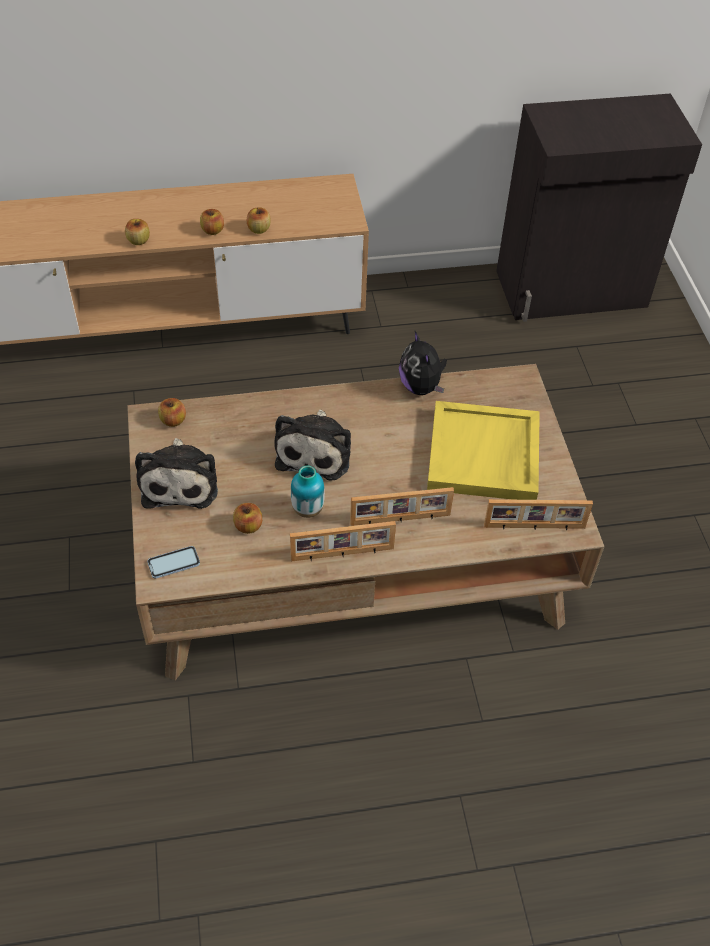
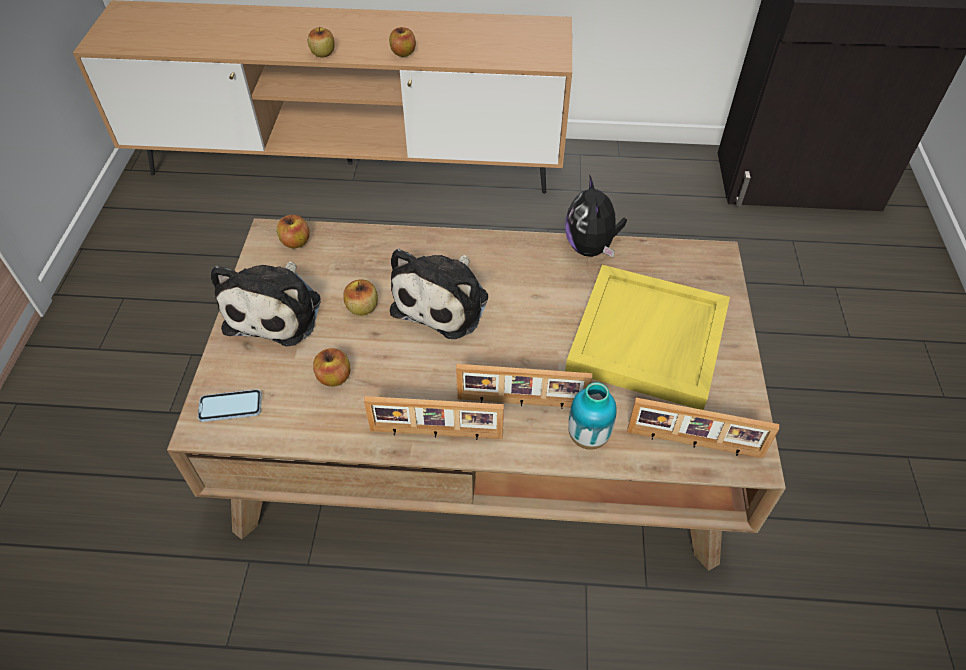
camera: 15 degrees right, 0 degrees up
(259, 229) = (452, 57): apple -> apple (362, 308)
(307, 509) = (411, 370): vase -> vase (588, 437)

